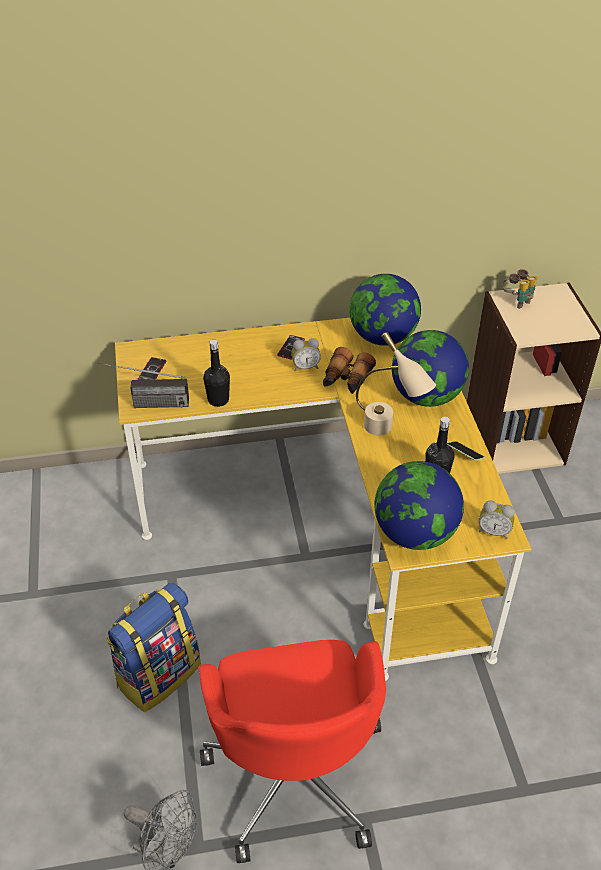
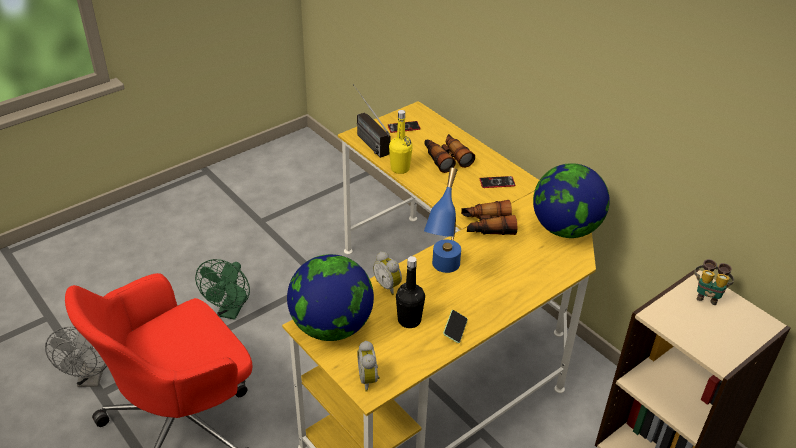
camera: 60 degrees right, 5 degrees down
(158, 674) = (230, 311): backpack -> green fan
(218, 400) = (400, 168): black bottle -> yellow bottle
(227, 363) = (446, 158): none -> binoculars
(305, 367) = (481, 198): alarm clock -> alarm clock (388, 286)
(388, 432) = (442, 272): beige table lamp -> blue table lamp
(426, 396) = (511, 281): globe -> none

